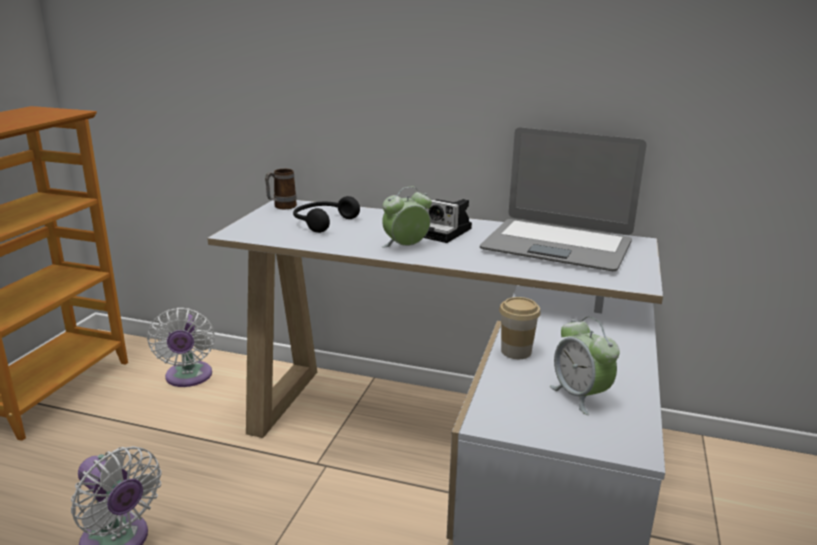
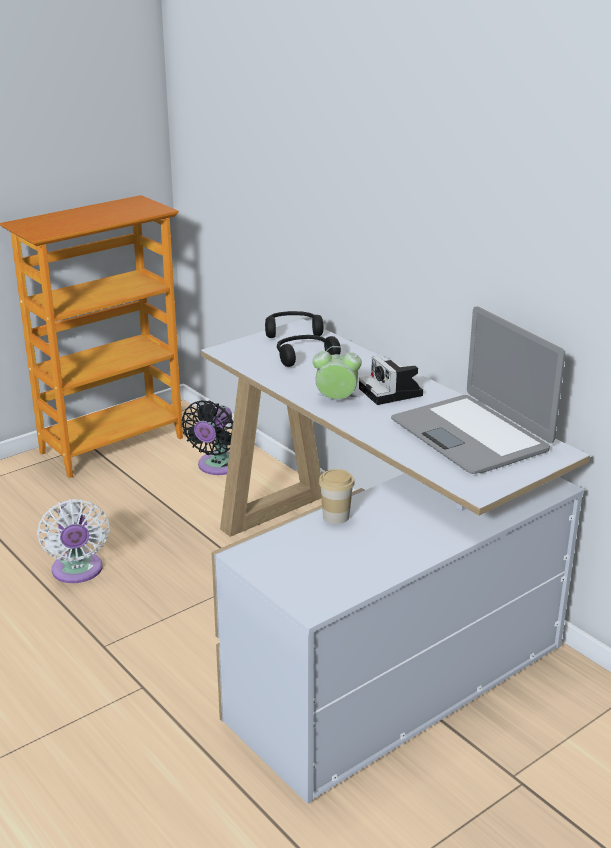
camera: 35 degrees right, 5 degrees up
(188, 378) = (217, 466): white fan -> black fan
(281, 207) = (292, 331): mug -> black headphones
(580, 396) = (331, 563): alarm clock -> none

